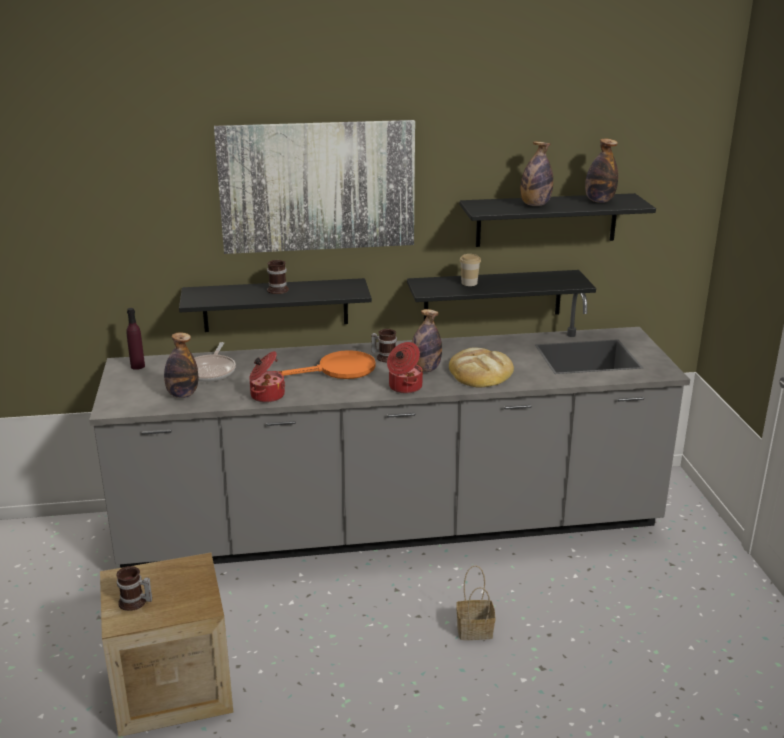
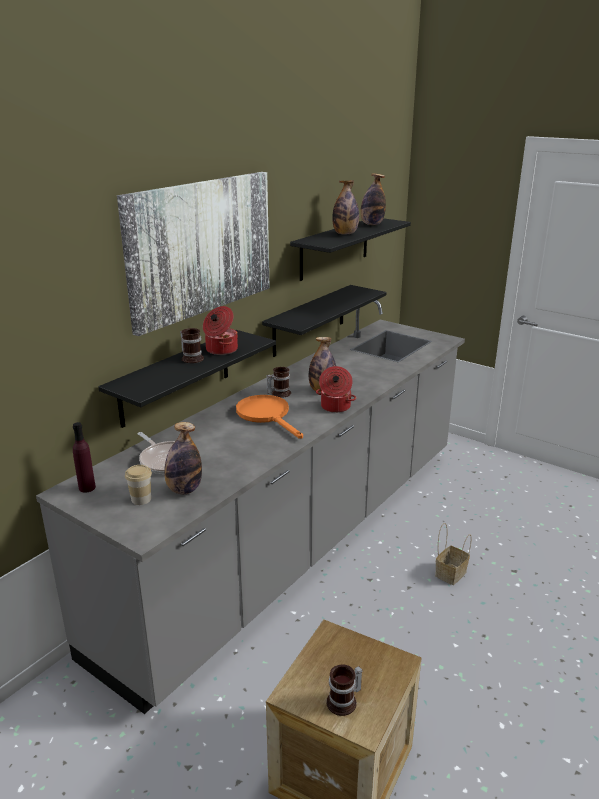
camera: 45 degrees left, 0 degrees up
(266, 395) = (255, 457): cooking pot -> cooking pot (220, 350)
(339, 370) = (267, 415): orange frying pan -> orange frying pan turned 60 degrees counterclockwise
(469, 283) = (311, 311): cup -> cup (141, 499)
(480, 372) = (358, 378): bread -> none

